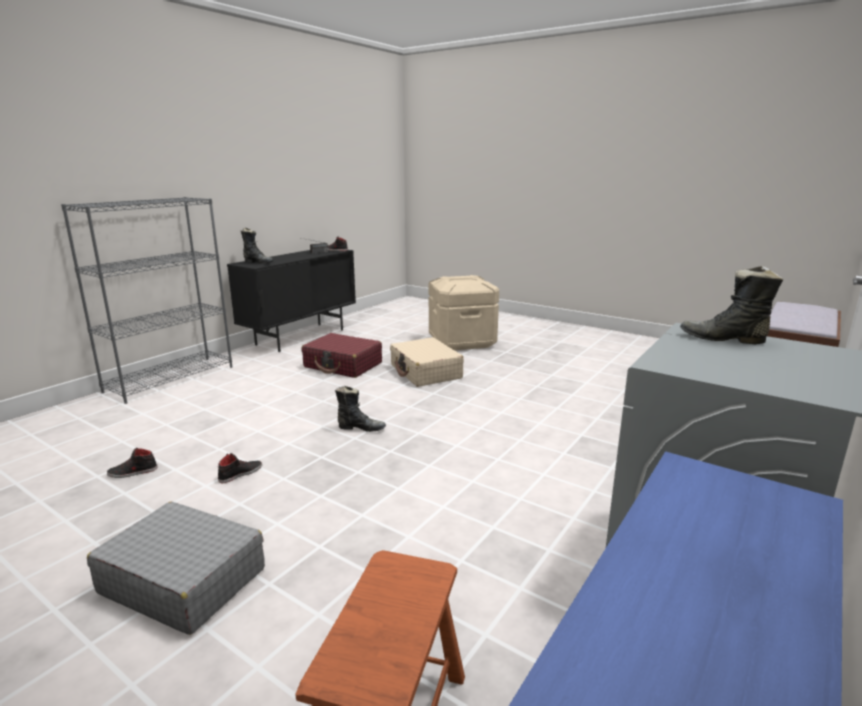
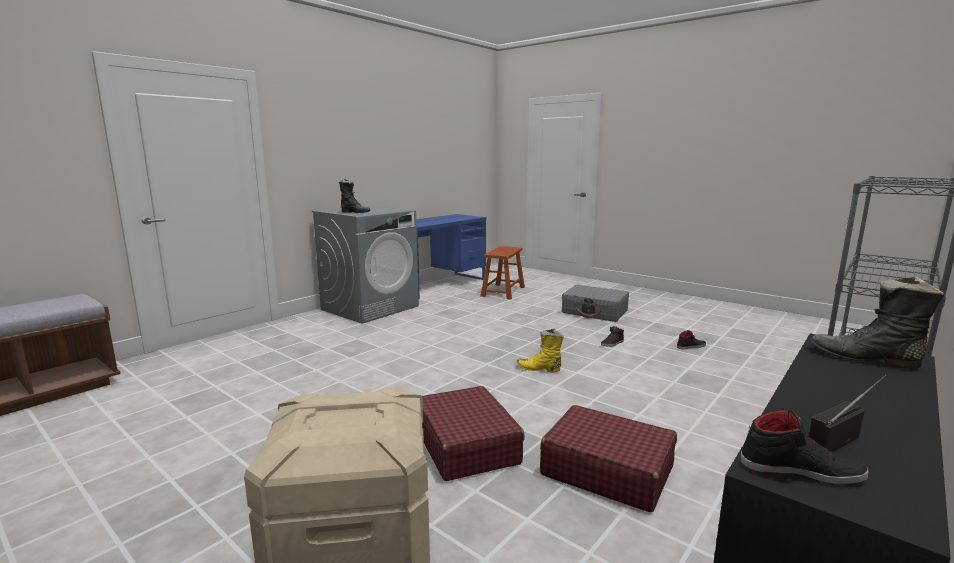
camera: 175 degrees left, 5 degrees down
(361, 428) = (539, 369): black boot -> yellow boot
(425, 372) = (466, 445): beige suitcase -> red suitcase

